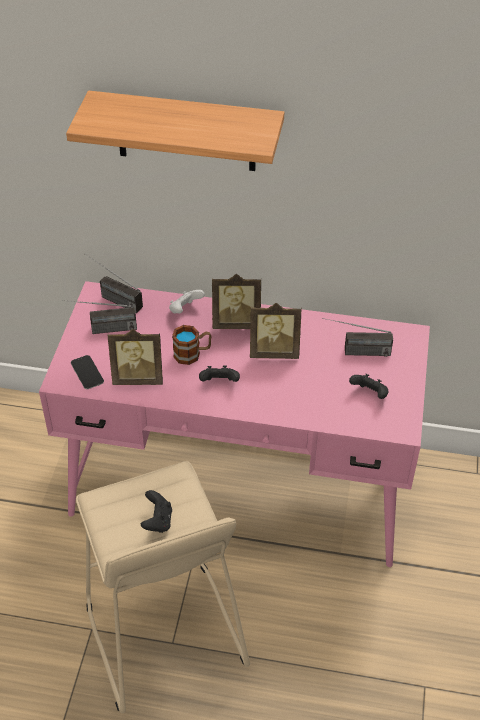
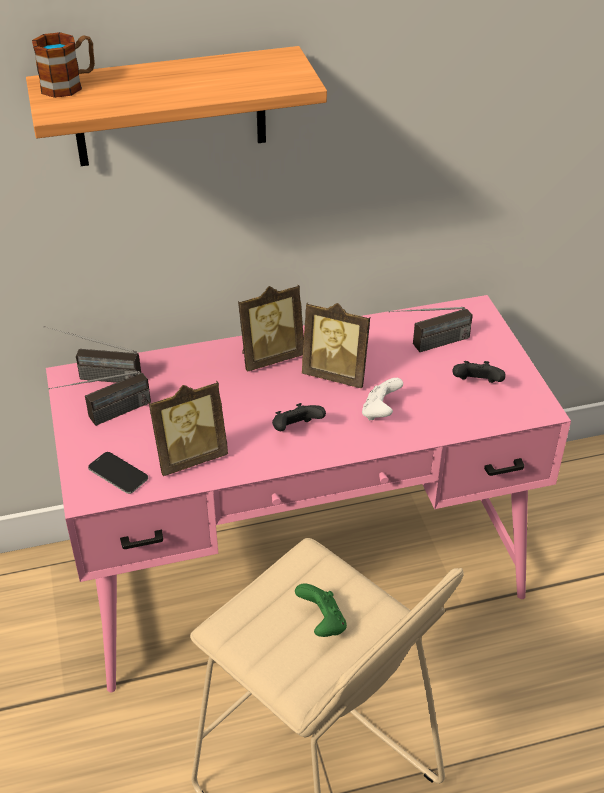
camera: 25 degrees left, 5 degrees down
(157, 521) = (322, 623): black game controller -> green game controller
(185, 310) = (197, 362): white game controller -> white game controller (380, 412)
(192, 354) = (240, 408): mug -> mug (69, 85)
(274, 351) = (336, 374): picture frame -> picture frame turned 45 degrees clockwise

